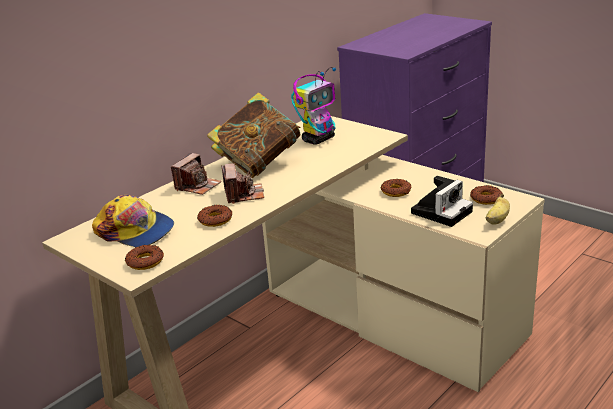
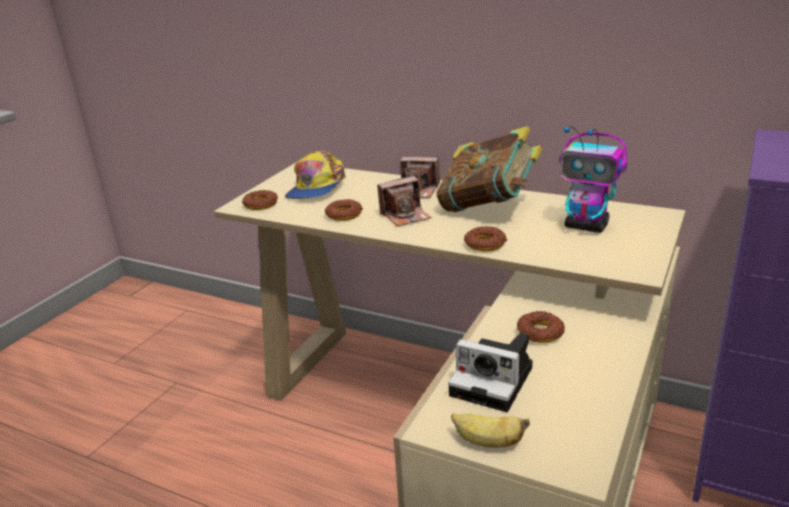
camera: 75 degrees right, 0 degrees up
(486, 199) = (561, 423): donut -> donut (485, 244)

